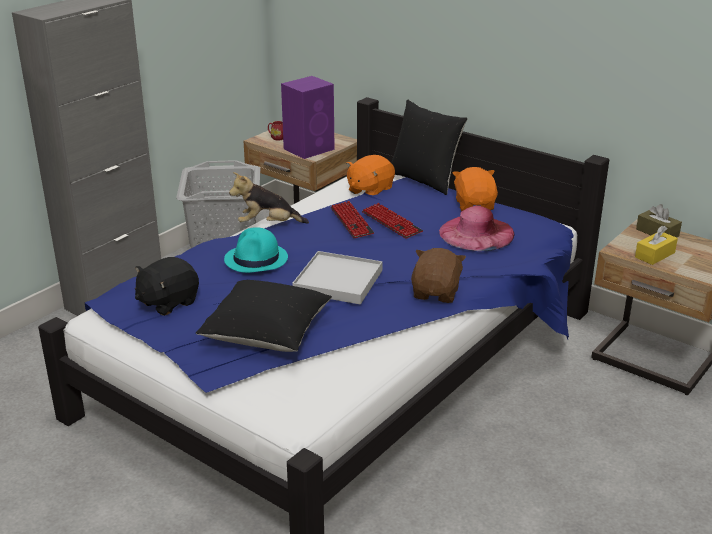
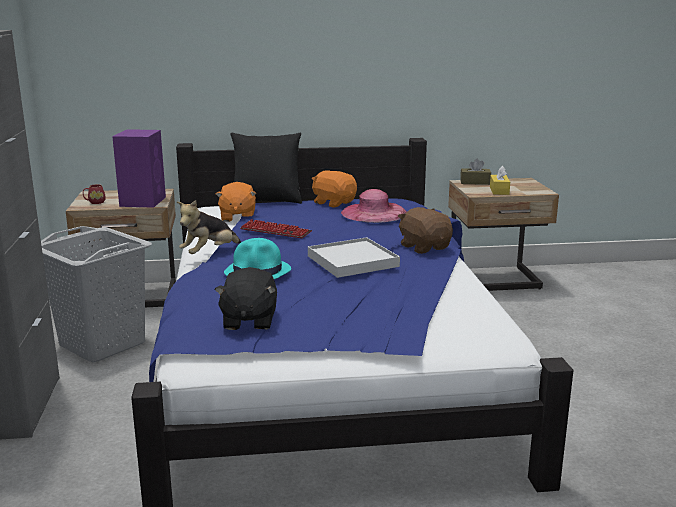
camera: 45 degrees left, 10 degrees down
(266, 334) = (375, 307): black pillow -> none
(391, 222) = (306, 223): keyboard -> none

